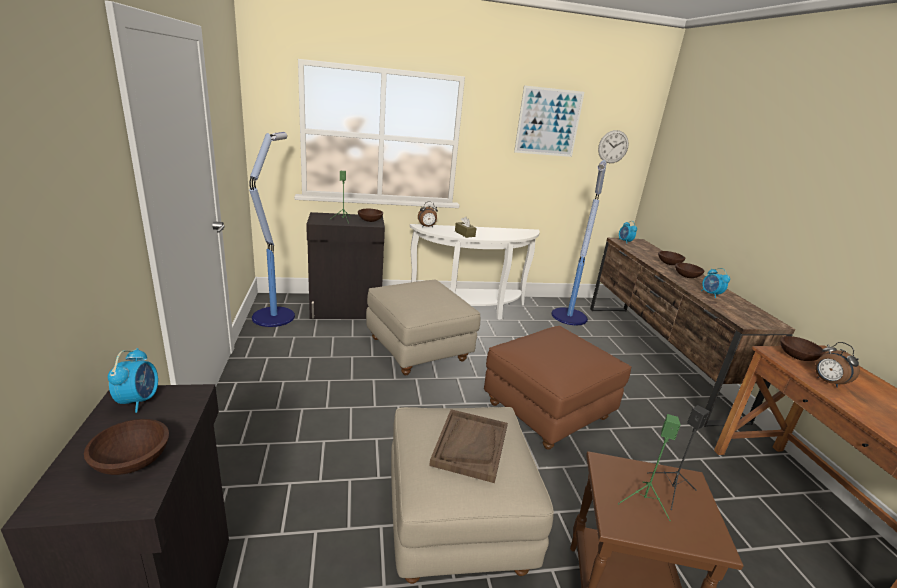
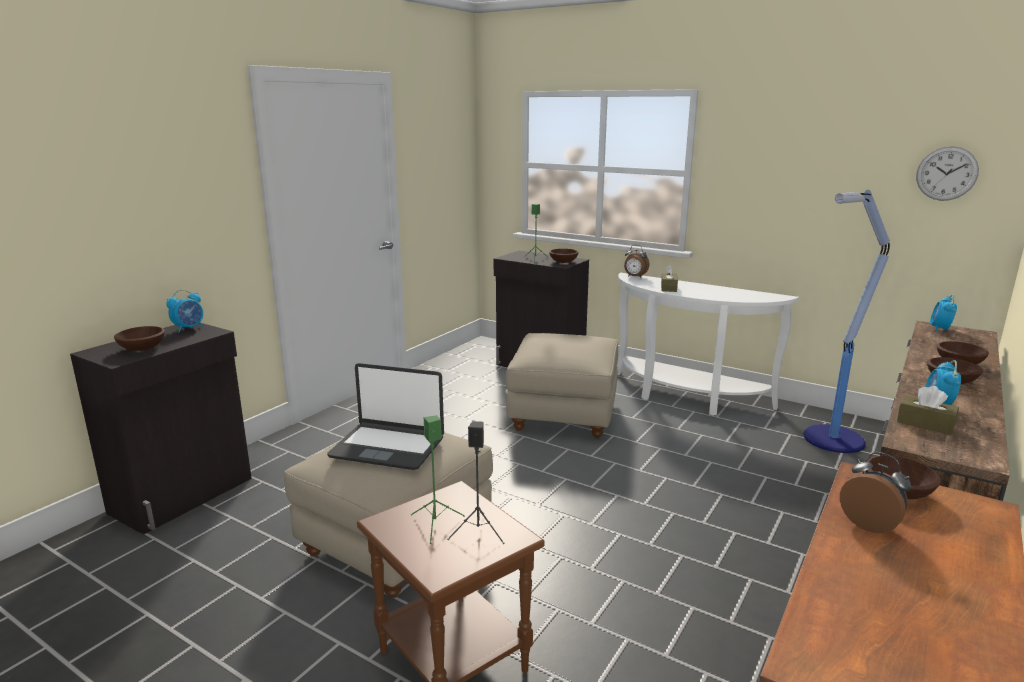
camera: 45 degrees right, 5 degrees down
(274, 316) = (469, 356): floor lamp -> none
(470, 446) = (388, 447): brown tray -> laptop
(547, 412) = (623, 511): brown ottoman -> none
(548, 122) = (822, 140): picture -> none
(728, 308) = (925, 424): none -> brown tissue box
(827, 382) = (870, 524): alarm clock -> alarm clock turned 120 degrees clockwise

